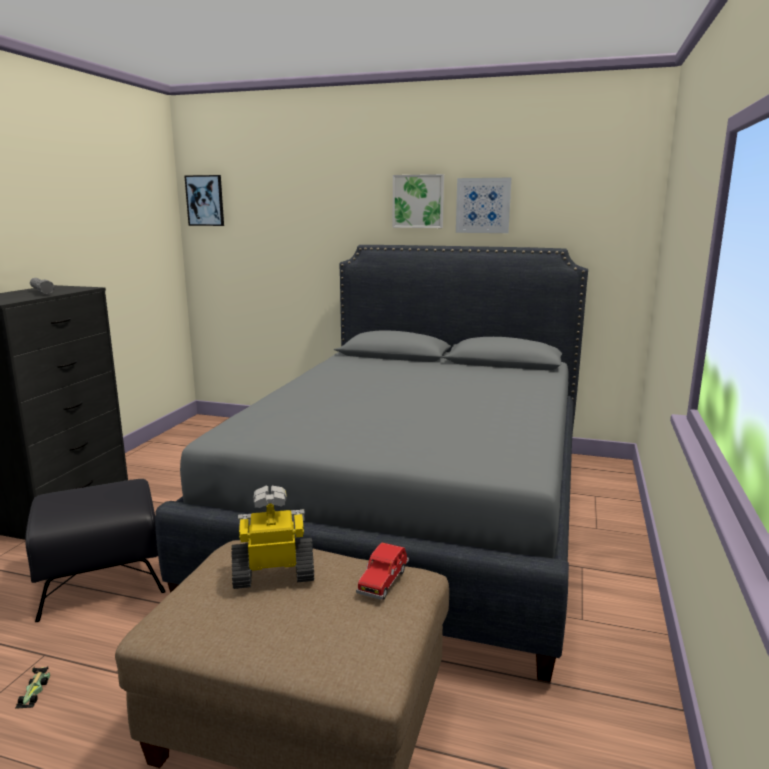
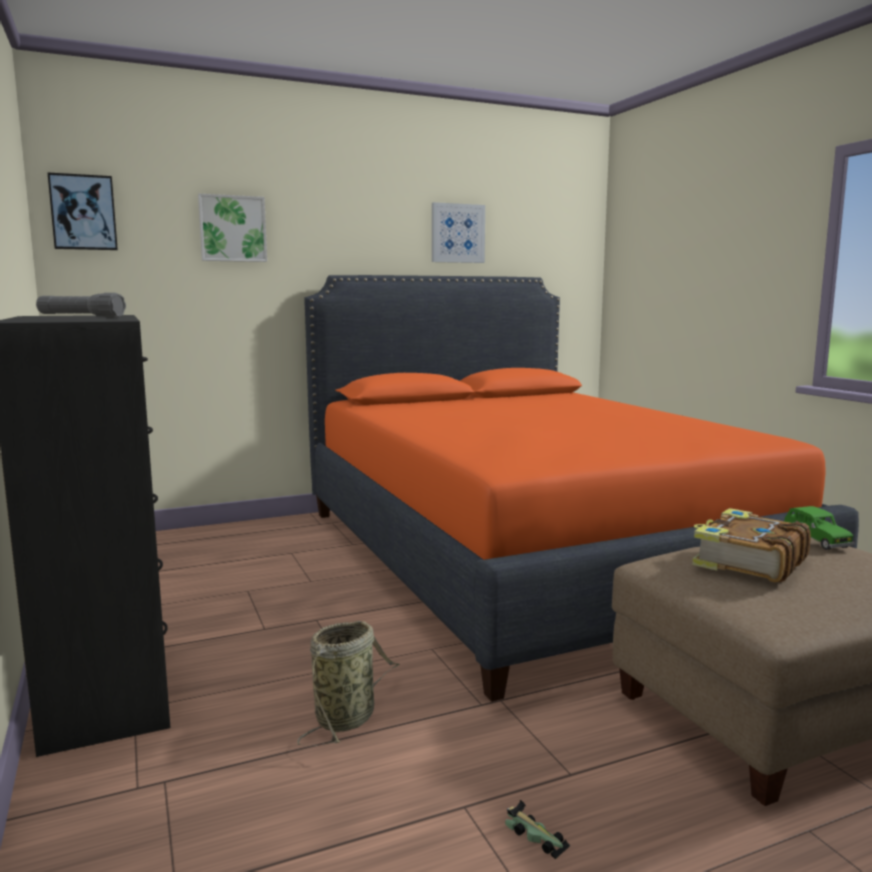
camera: 40 degrees left, 5 degrees down
(103, 576) = (348, 717): black ottoman -> basket
(274, 574) = (748, 562): toy robot -> book
(383, 581) = (814, 540): red toy car -> green toy car
(415, 513) = (527, 556): grey bed -> orange bed
(418, 201) = (390, 226): picture -> picture (232, 229)

